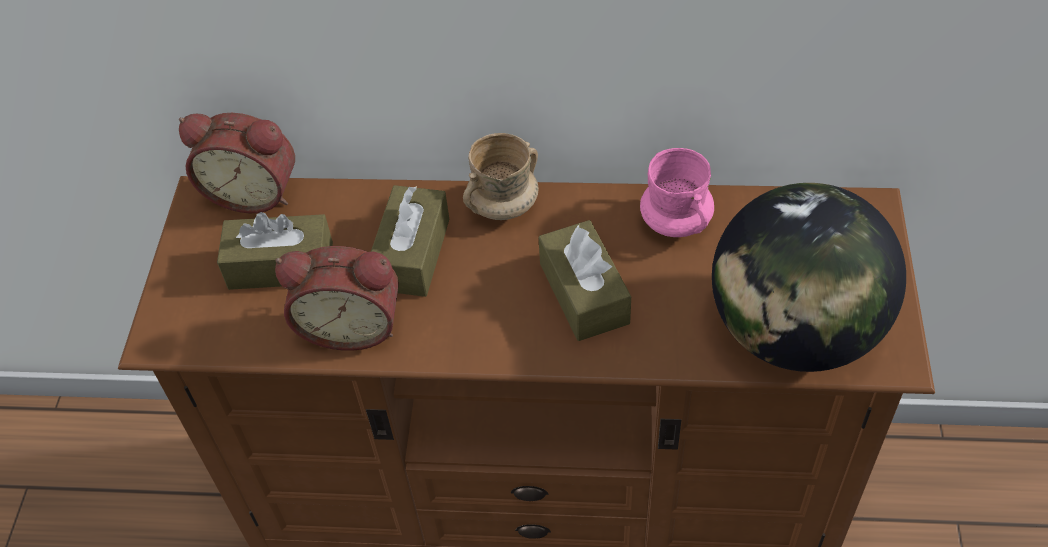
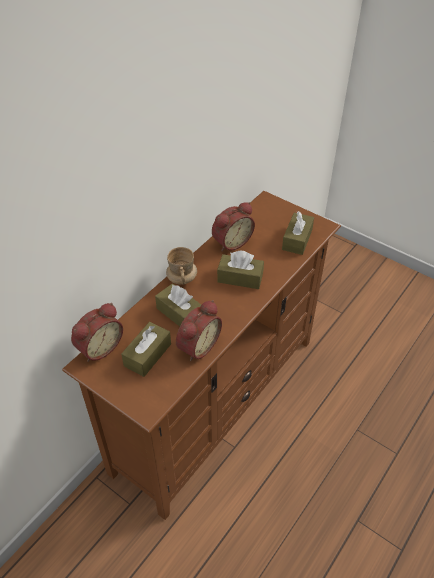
camera: 60 degrees left, 5 degrees down
(676, 222) = (231, 242): pink mug -> alarm clock
(794, 330) = (297, 239): globe -> brown tissue box

